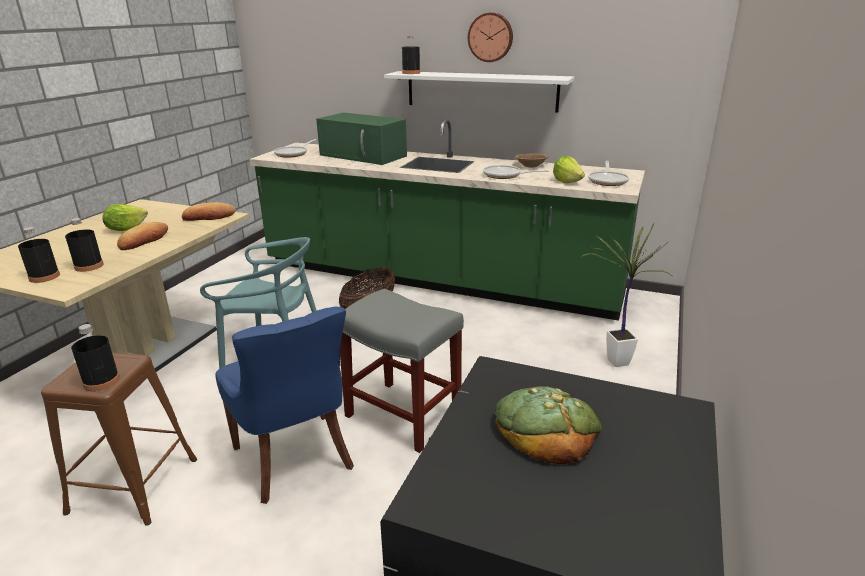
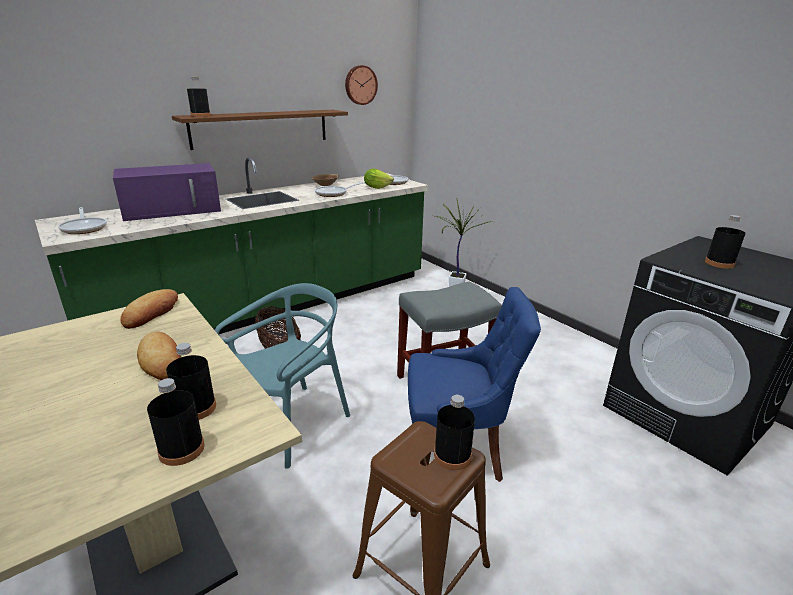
camera: 60 degrees left, 0 degrees up
(126, 229) = (86, 369): lettuce -> none
(364, 155) = (174, 210): green microwave -> purple microwave
(481, 91) = (261, 128): white shelf -> brown shelf
(490, 37) = (264, 78): wall clock -> wall clock (360, 85)
(546, 428) = (719, 263): bread -> black bottle

